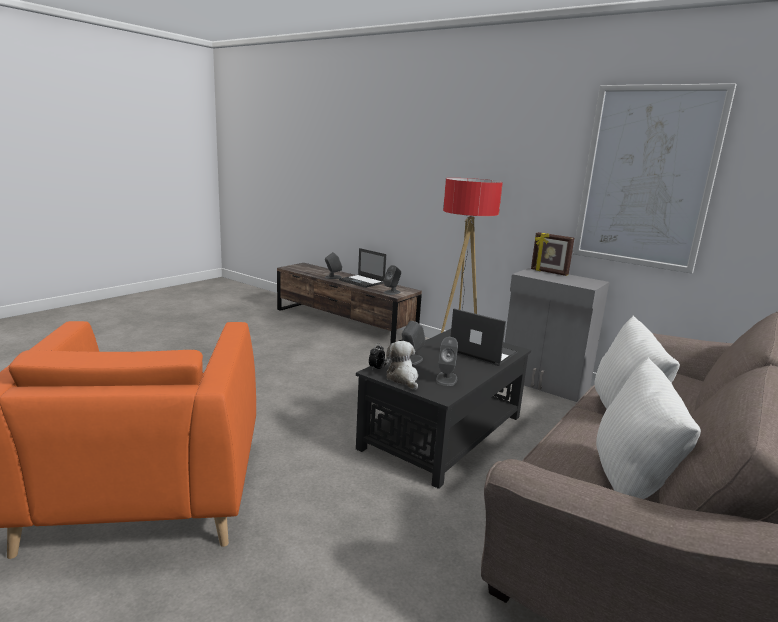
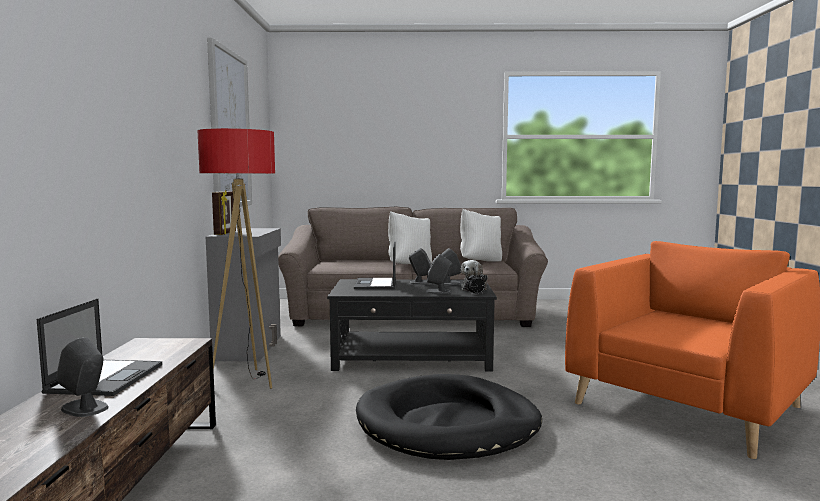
camera: 125 degrees left, 10 degrees down
(301, 390) = (448, 424): none -> black dog bed
(392, 292) = (175, 346): grey speaker -> grey speaker (420, 283)

